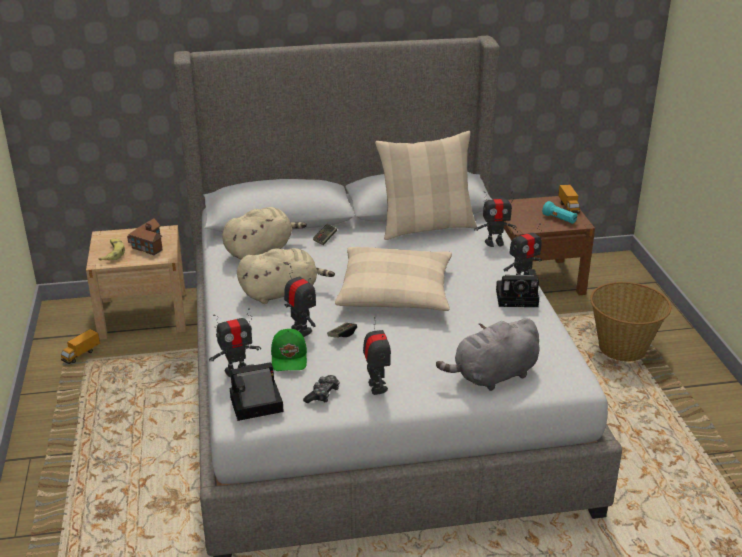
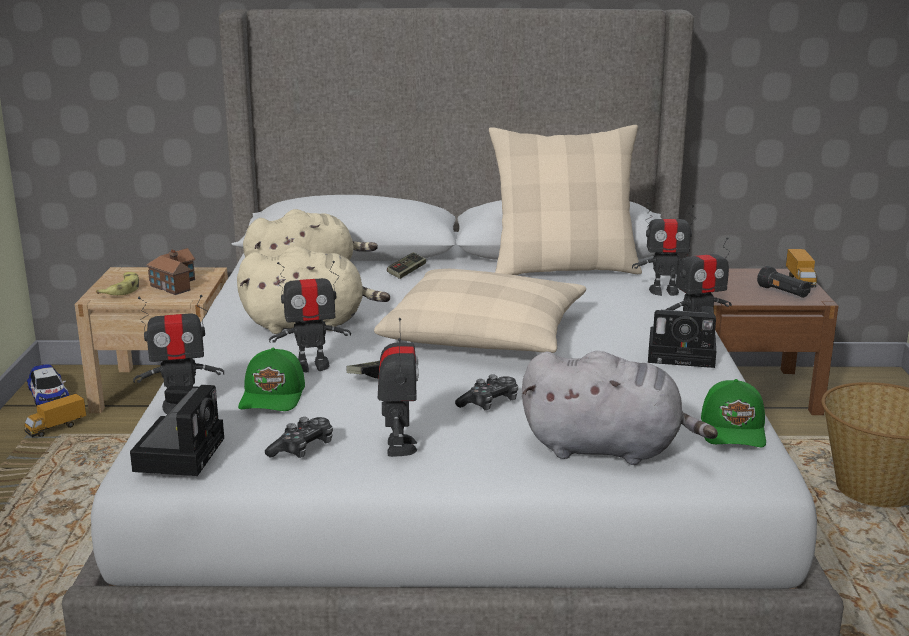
camera: 10 degrees right, 10 degrees down
(61, 327) = (48, 395): none -> toy car
(254, 405) = (180, 452): camera -> camera turned 105 degrees clockwise
(301, 330) = (312, 365): toy robot -> toy robot turned 105 degrees clockwise
(416, 348) = (489, 403): none -> game controller
(493, 376) = (608, 449): grey plush toy -> grey plush toy turned 150 degrees counterclockwise
(558, 355) = (734, 430): none -> green cap
(559, 219) = (783, 293): turquoise flashlight -> black flashlight

